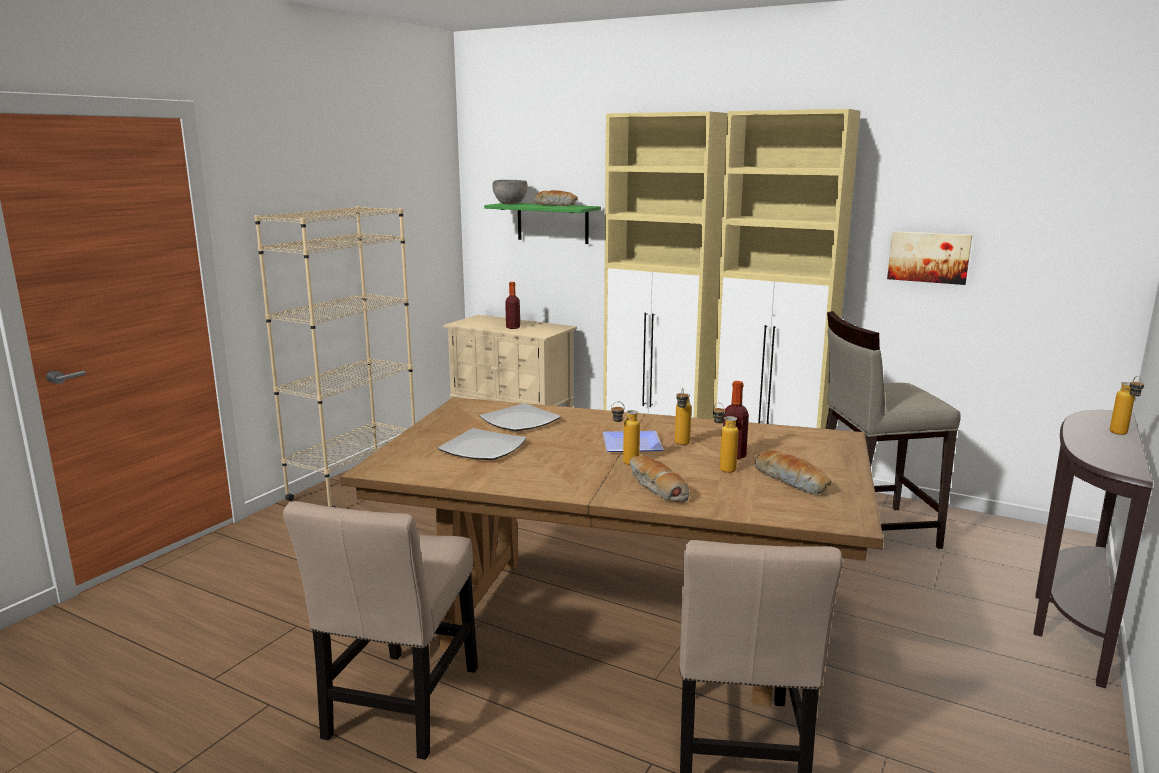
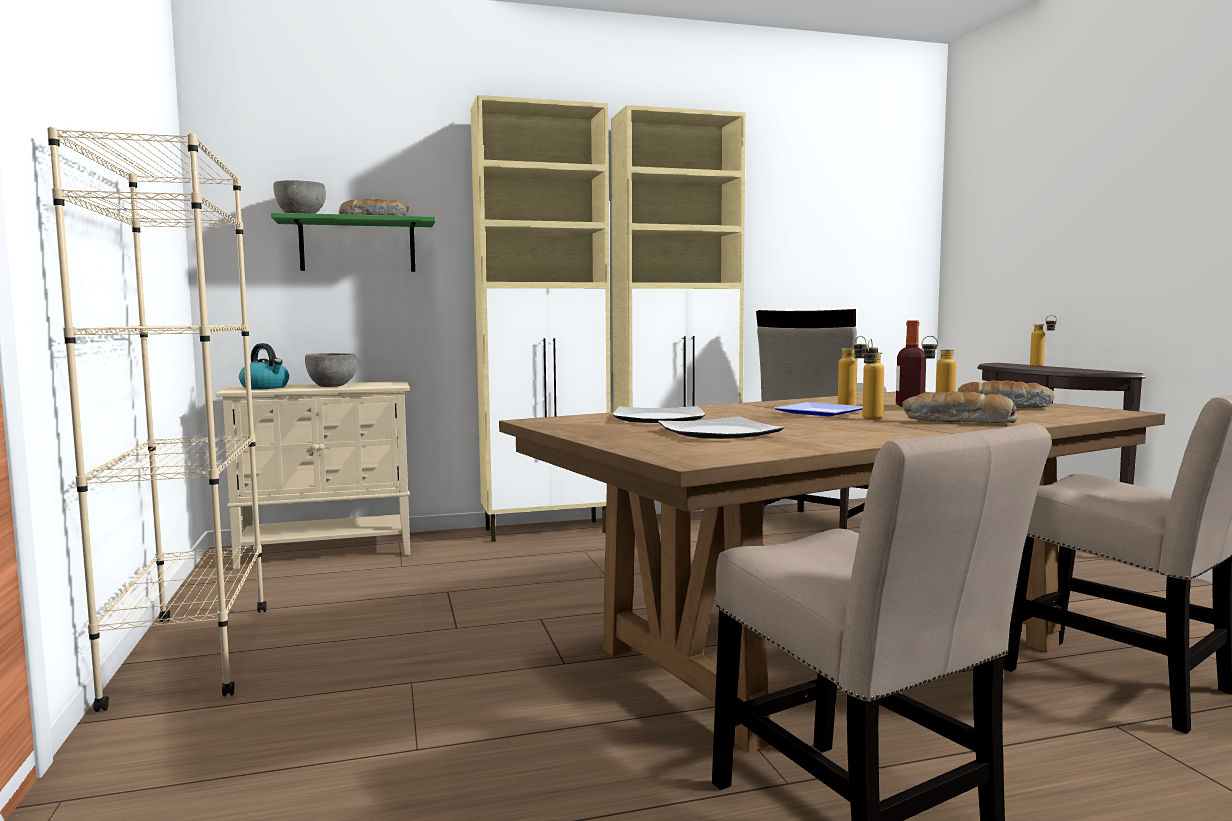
camera: 45 degrees left, 10 degrees down
(481, 322) = (265, 387): none -> kettle
(513, 327) = (331, 386): bottle -> grey bowl
(929, 257) = (787, 265): picture -> none

